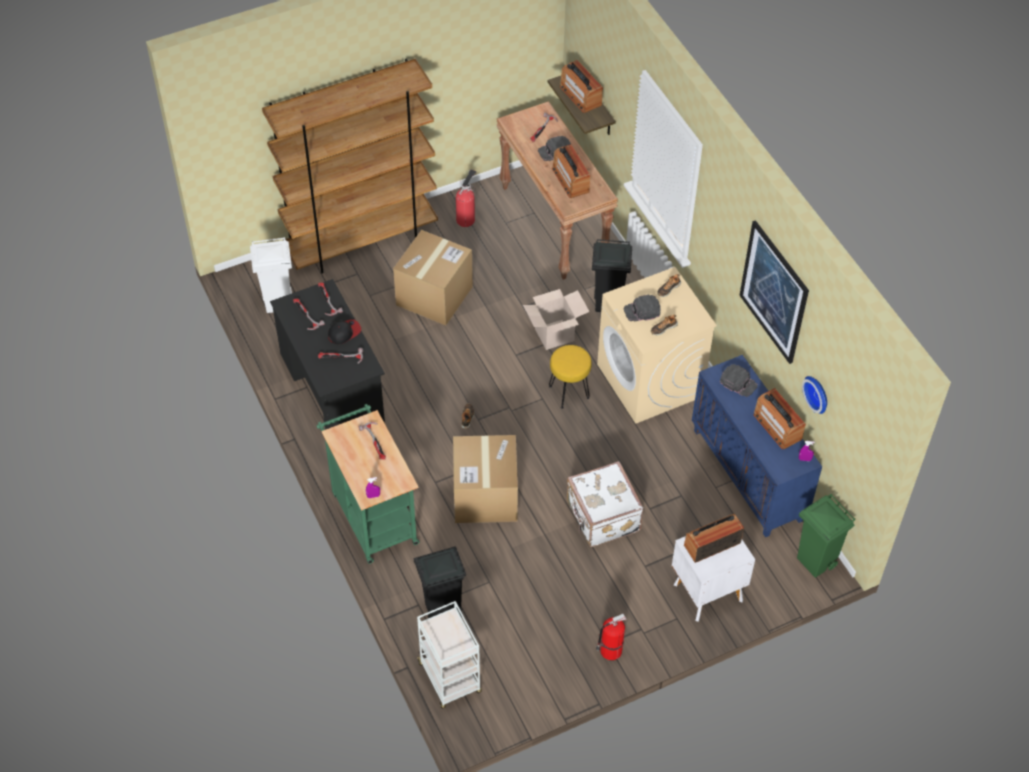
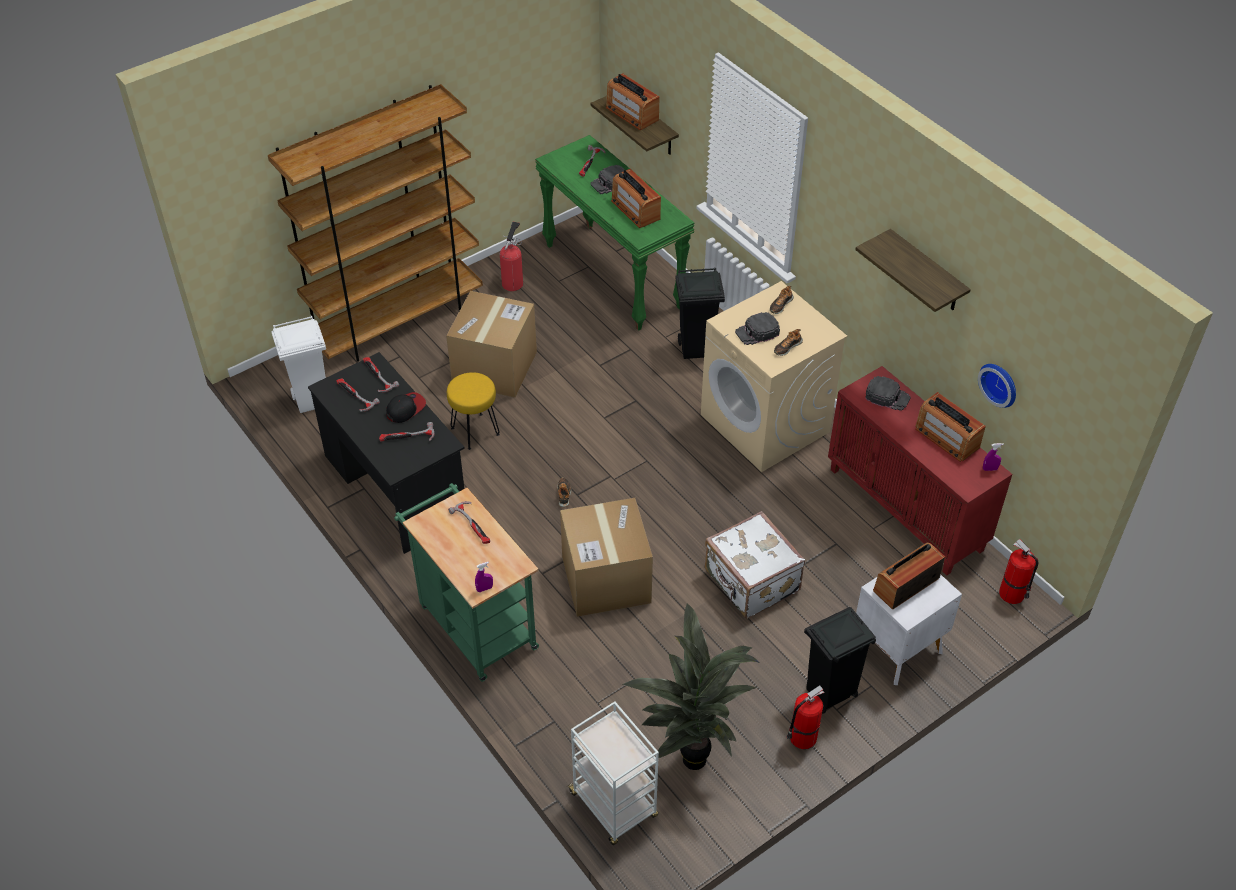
camera: 10 degrees left, 5 degrees down
(442, 611) = (585, 724): black trash can -> black trash can (829, 694)
(520, 649) = (692, 754): none -> potted plant
(554, 225) = (614, 276): brown console table -> green console table
(554, 335) = (643, 390): cardboard box -> none
(569, 392) = (676, 449): yellow stool -> yellow stool (475, 431)
(748, 475) = (907, 509): blue cabinet -> red cabinet
(774, 292) = (926, 272): picture -> shelf
(816, 562) = (1013, 594): green trash can -> fire extinguisher

